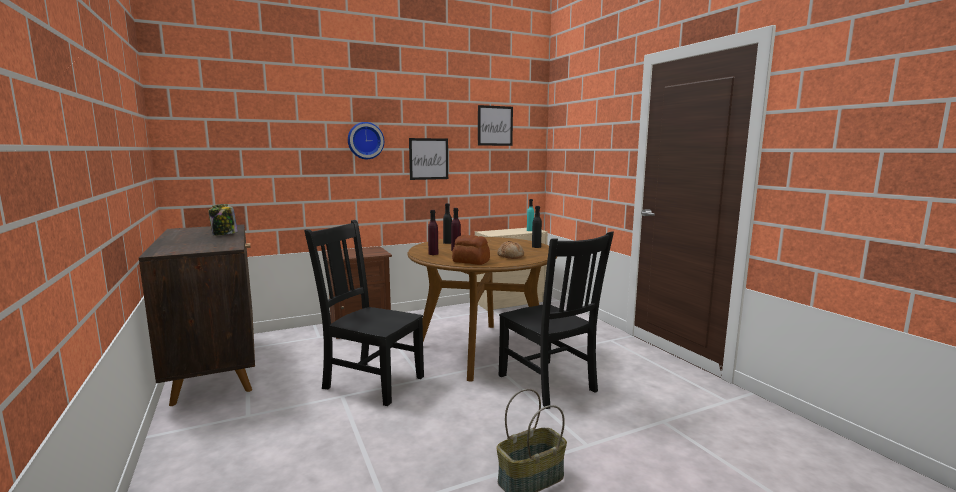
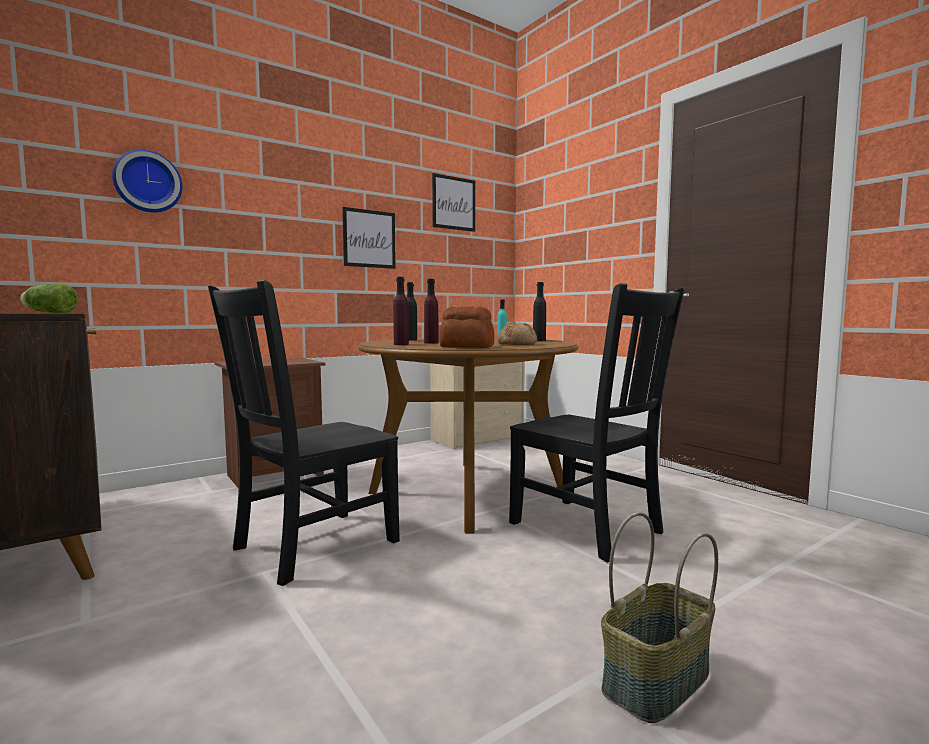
camera: 10 degrees left, 5 degrees down
(224, 234) = (48, 312): jar -> lettuce
(365, 140) = (281, 204): wall clock -> wall clock (147, 182)
(371, 381) = (311, 546): black chair -> black chair turned 60 degrees counterclockwise

